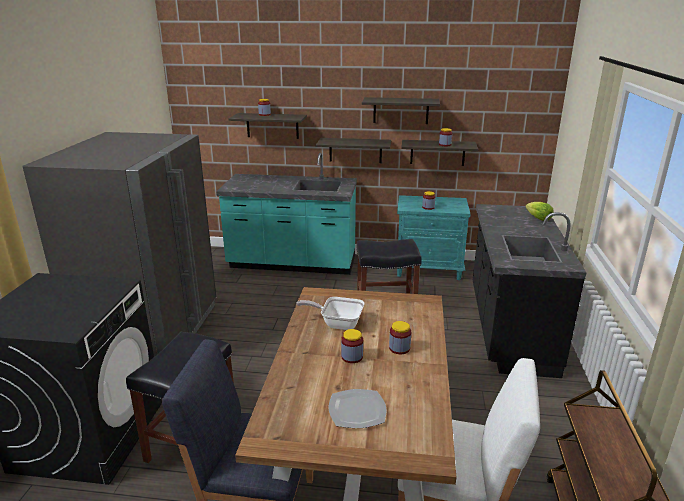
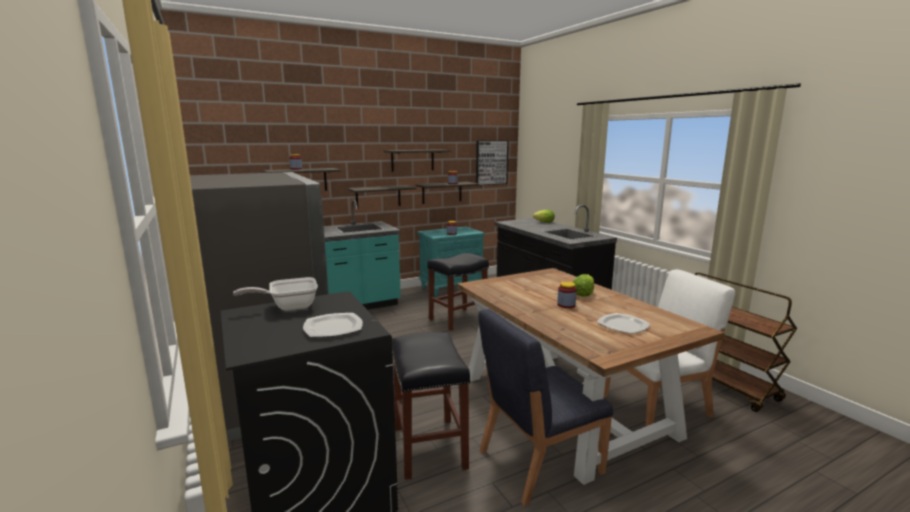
camera: 35 degrees left, 10 degrees down
(57, 319) = (333, 328): none -> plate
(337, 323) = (522, 293): frying pan -> frying pan (288, 307)
(399, 348) = (583, 294): jar -> lettuce
(516, 119) = (491, 162): none -> picture

